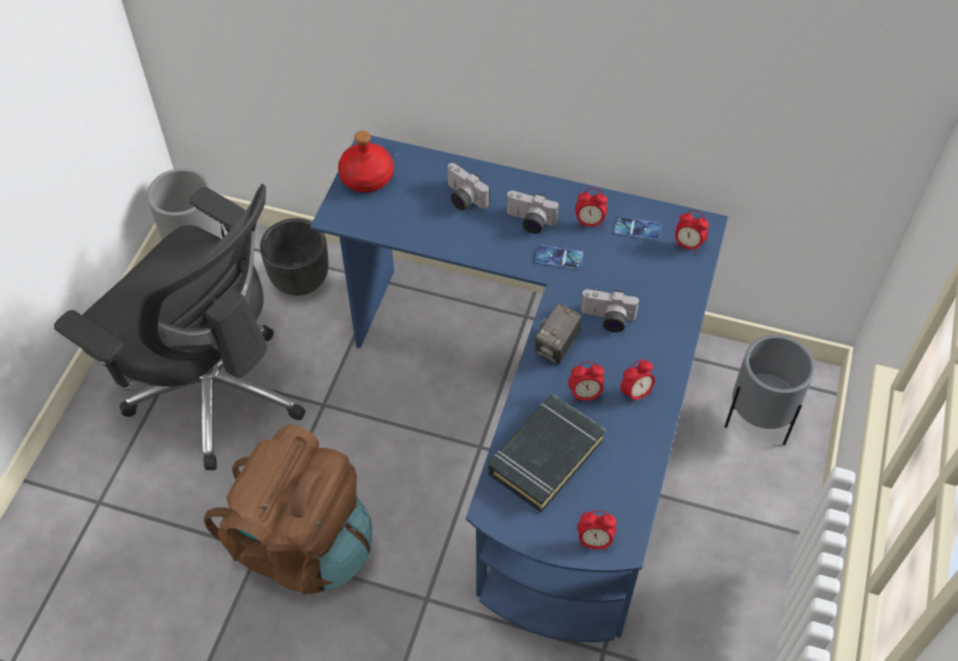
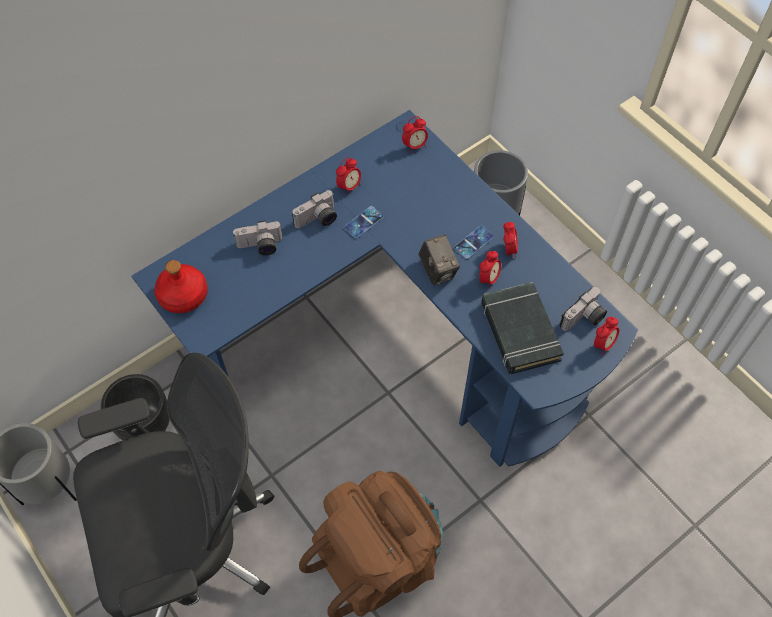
camera: 55 degrees left, 5 degrees up
(607, 320) = (438, 228): camera -> camera (584, 319)
(637, 229) = (377, 163): phone -> phone (473, 242)

